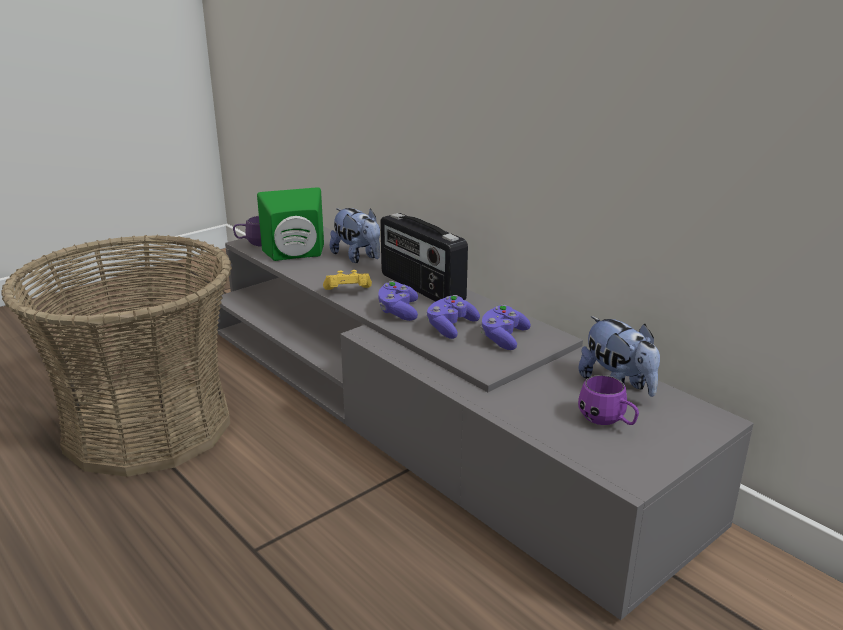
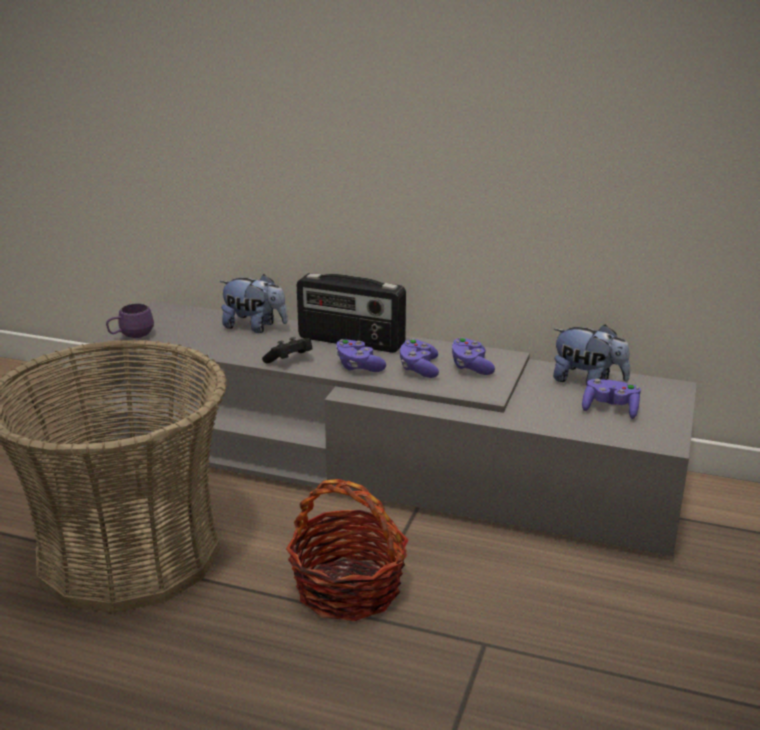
camera: 30 degrees left, 0 degrees up
(271, 522) = (348, 589): none -> basket
(296, 255) = (190, 338): green speaker -> none
(347, 292) = (289, 361): yellow game controller -> black game controller
(607, 422) = (610, 409): purple mug -> purple game controller

